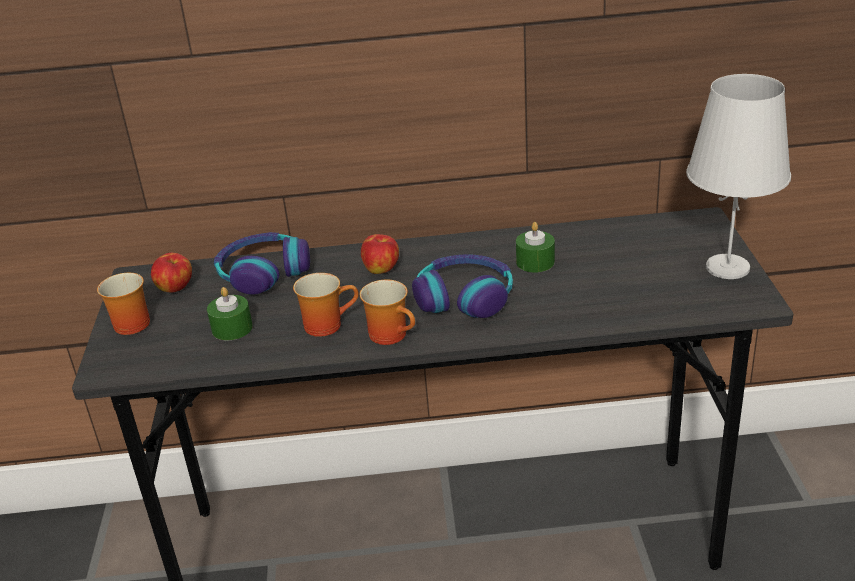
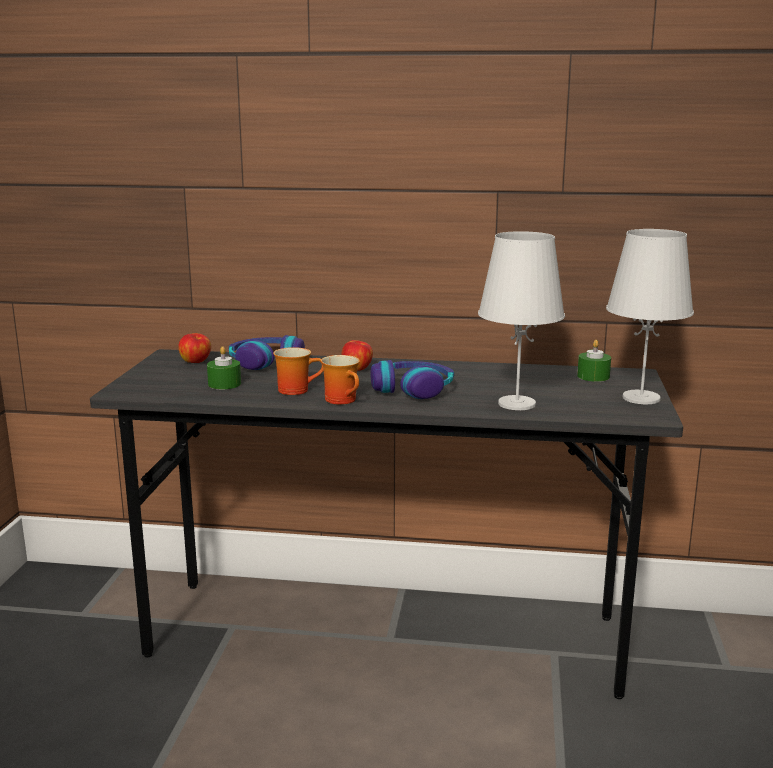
camera: 10 degrees right, 15 degrees down
(127, 323) = (149, 374): mug -> none
(535, 262) = (481, 379): green candle -> green candle (593, 376)
(595, 304) = (516, 403): none -> white table lamp

